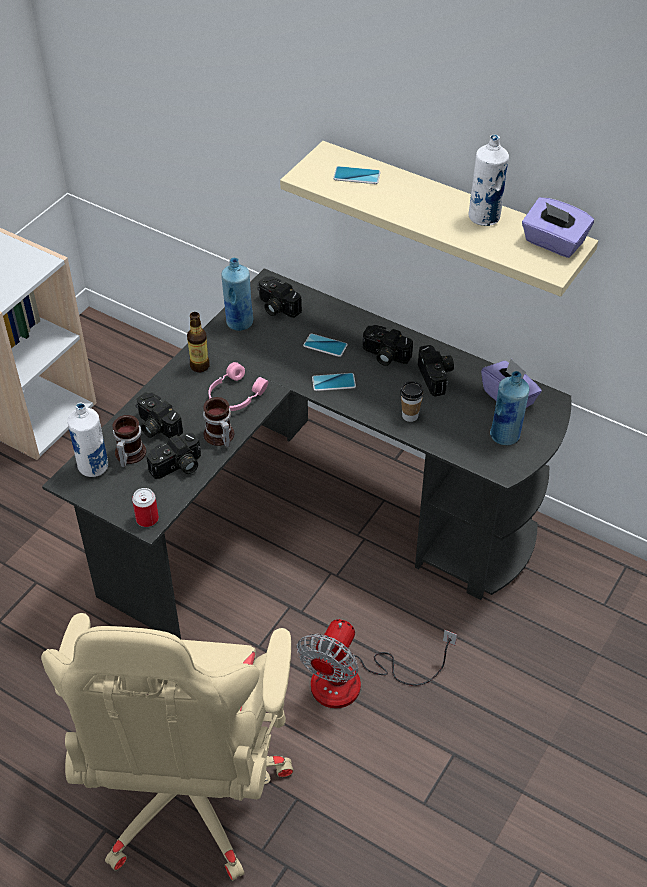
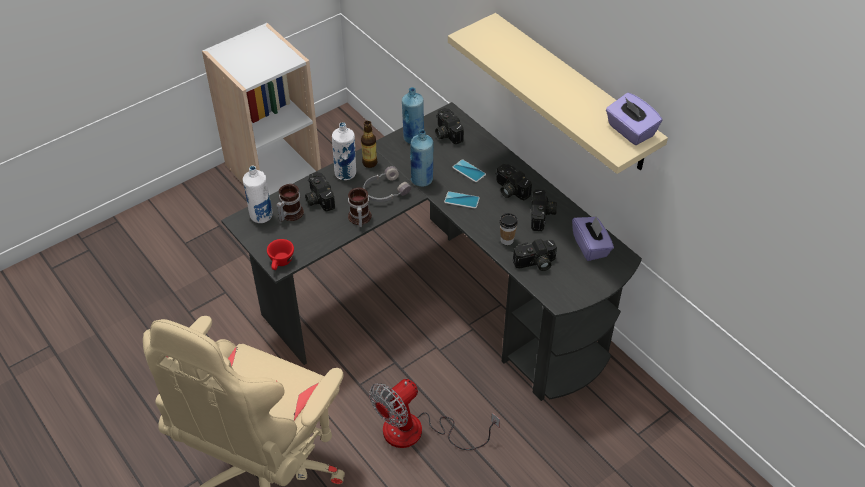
camera: 20 degrees right, 0 degrees up
(147, 519) = (281, 263): can -> red cup
(178, 467) = (319, 232): camera -> camera (535, 263)
(235, 395) = (384, 191): pink headphones -> grey headphones
(356, 176) = (506, 45): phone -> none
(484, 217) = (586, 99): white bottle -> white bottle (346, 173)
(505, 436) = (573, 275): blue bottle -> blue bottle (422, 180)

